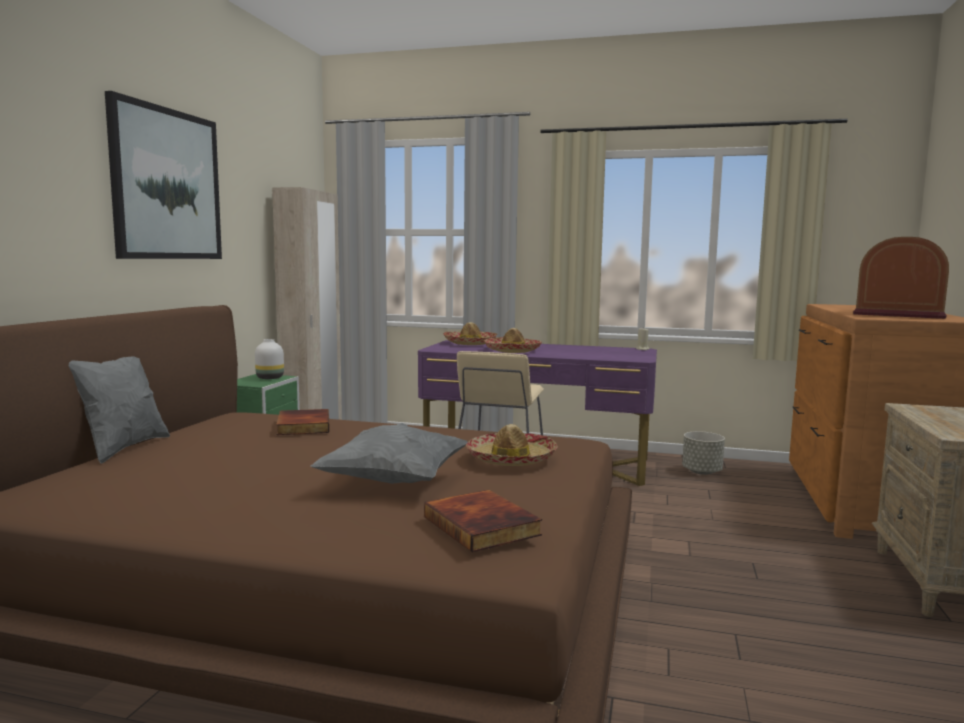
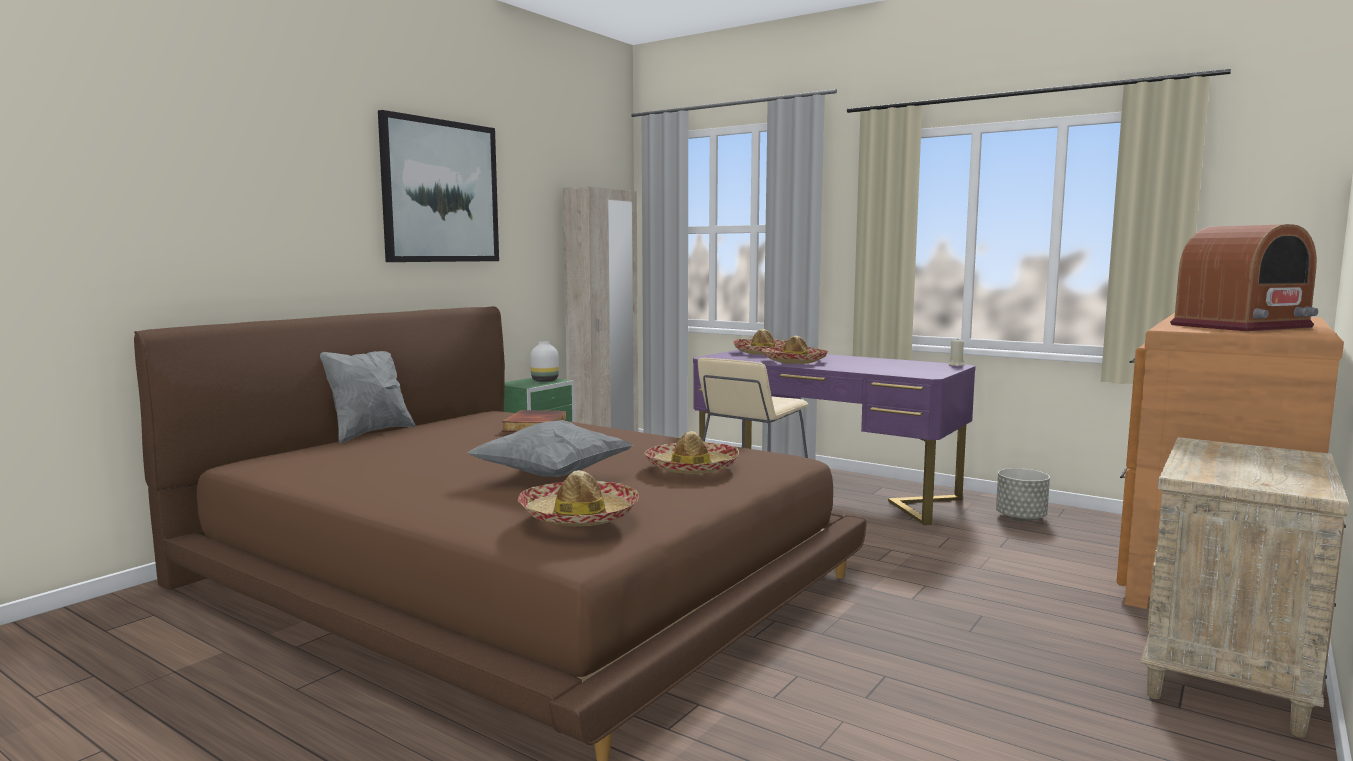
camera: 20 degrees right, 0 degrees up
(483, 525) = (578, 516): book -> hat
(898, 314) = (1241, 326): radio -> radio turned 105 degrees clockwise

